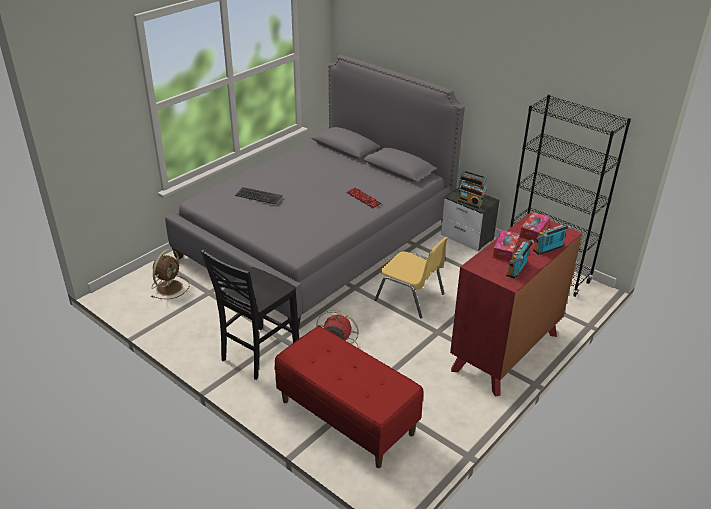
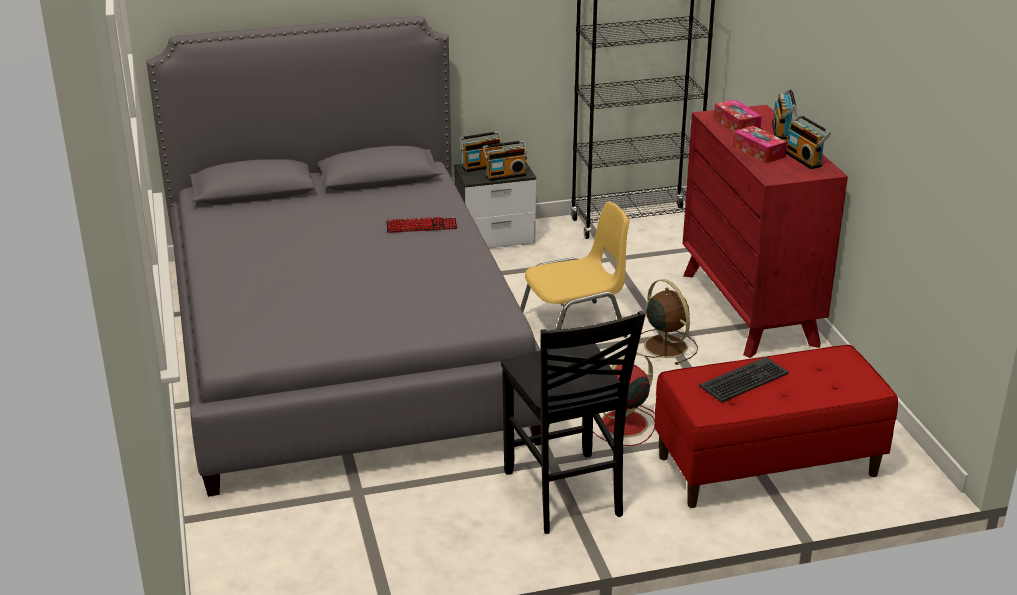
camera: 55 degrees left, 5 degrees down
(170, 287) = (291, 528): brown fan -> brown fan (664, 345)
(258, 196) = (298, 299): keyboard -> keyboard (744, 380)

